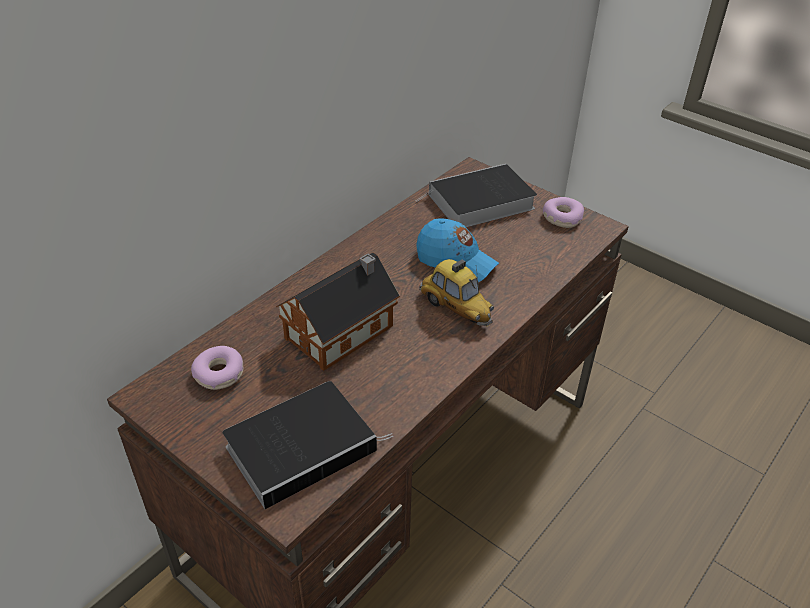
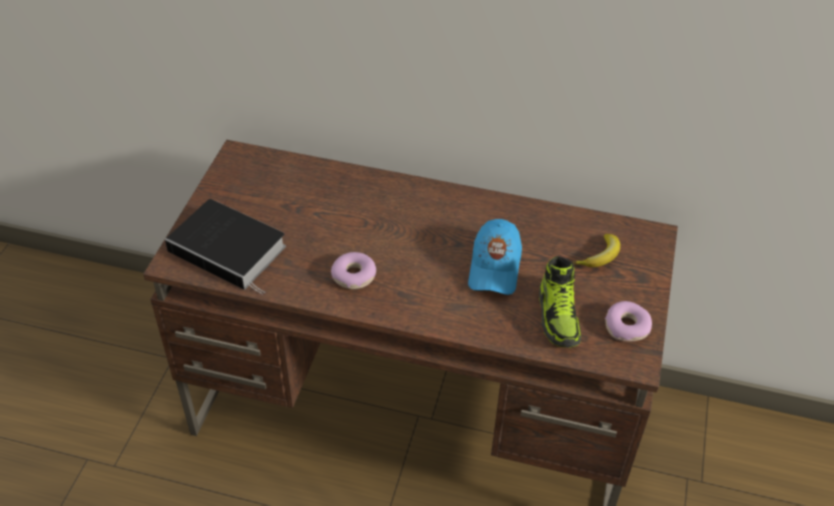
camera: 65 degrees right, 5 degrees up
(219, 374) = (275, 180): donut -> donut (354, 276)
(343, 330) = (360, 227): toy house -> none
(455, 308) = (430, 286): toy car -> none
(479, 203) = (600, 256): book -> banana
(533, 247) = (558, 316): none -> shoe

